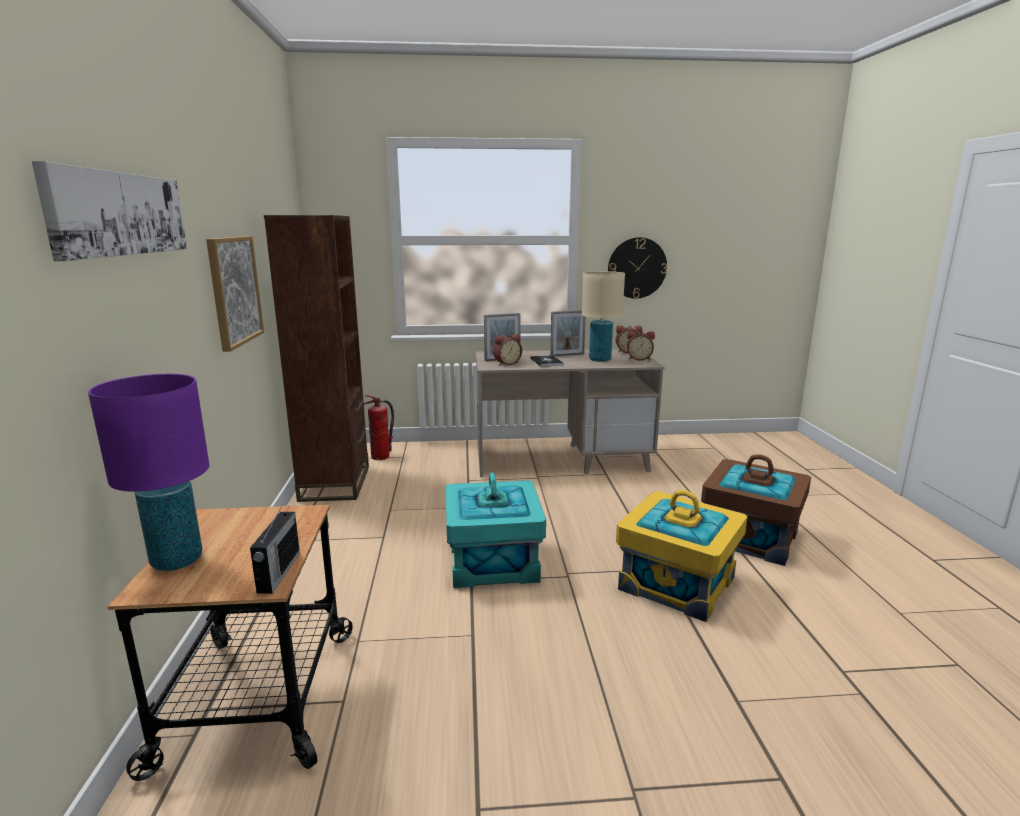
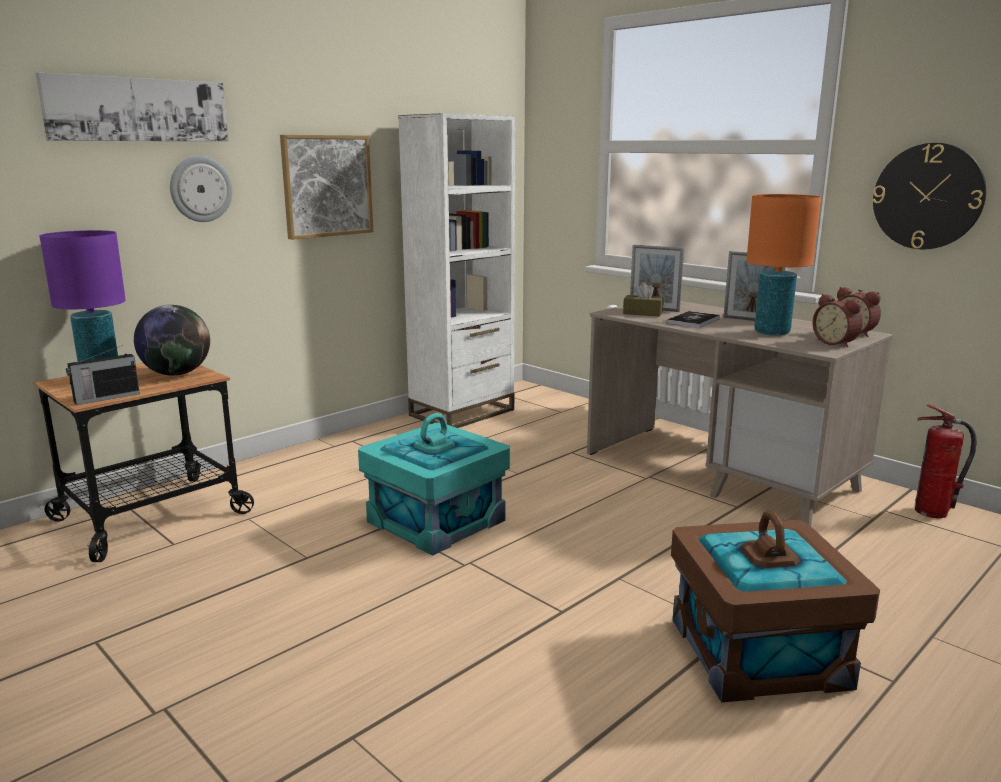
camera: 50 degrees right, 0 degrees up
(170, 307) = (200, 189): none -> wall clock
(266, 523) = (176, 374): none -> globe
(335, 483) = (462, 412): brown bookcase -> white bookcase
(381, 457) = (542, 405): fire extinguisher -> fire extinguisher (932, 512)
(506, 363) = (642, 313): alarm clock -> brown tissue box
(600, 360) = (771, 332): beige table lamp -> orange table lamp
(677, 583) = (546, 631): yellow storage box -> none

